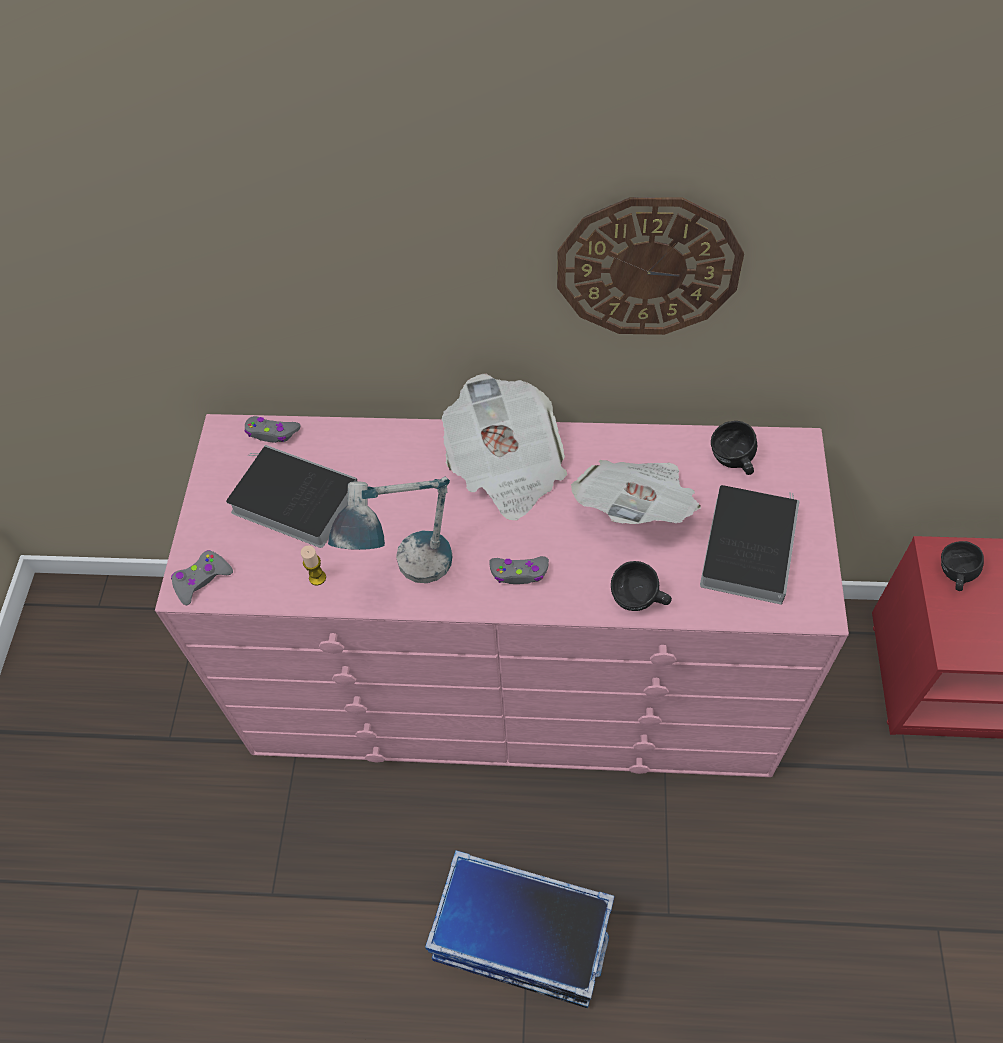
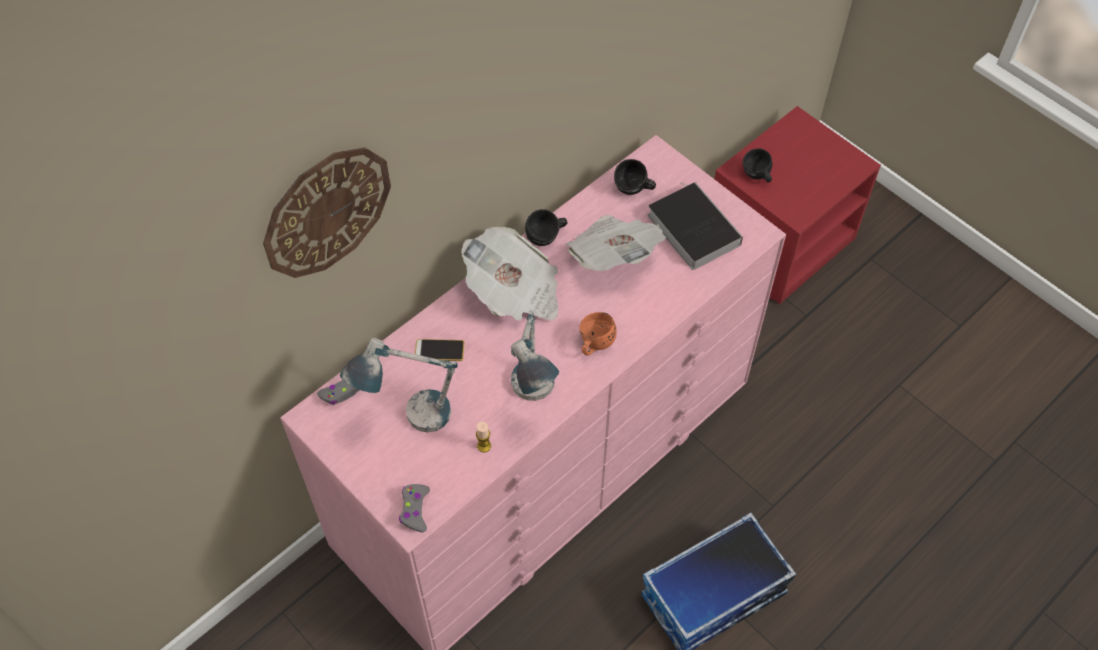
camera: 50 degrees left, 0 degrees up
(291, 500) = (409, 418): book -> table lamp
(383, 464) = (439, 350): none -> phone
(519, 573) = (594, 343): grey game controller -> orange mug
(639, 602) = (672, 304): black mug -> black mug (547, 238)
(648, 267) = (547, 97): wall clock -> wall clock (327, 211)

